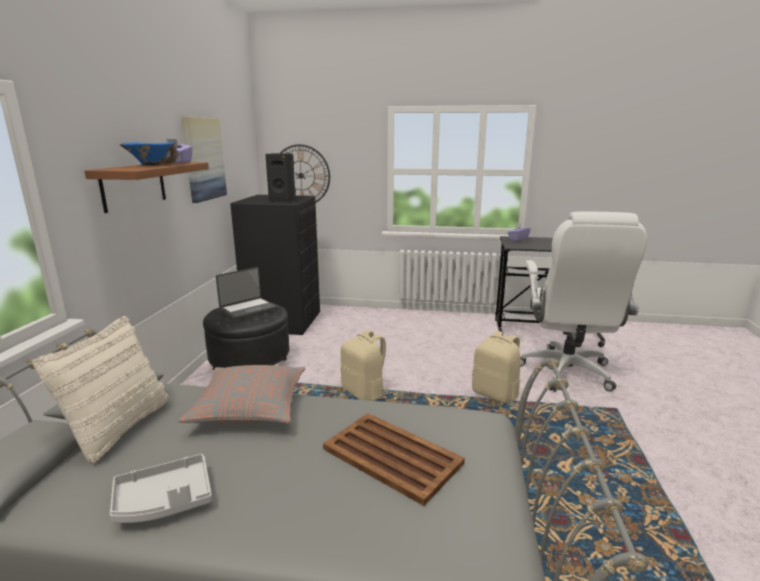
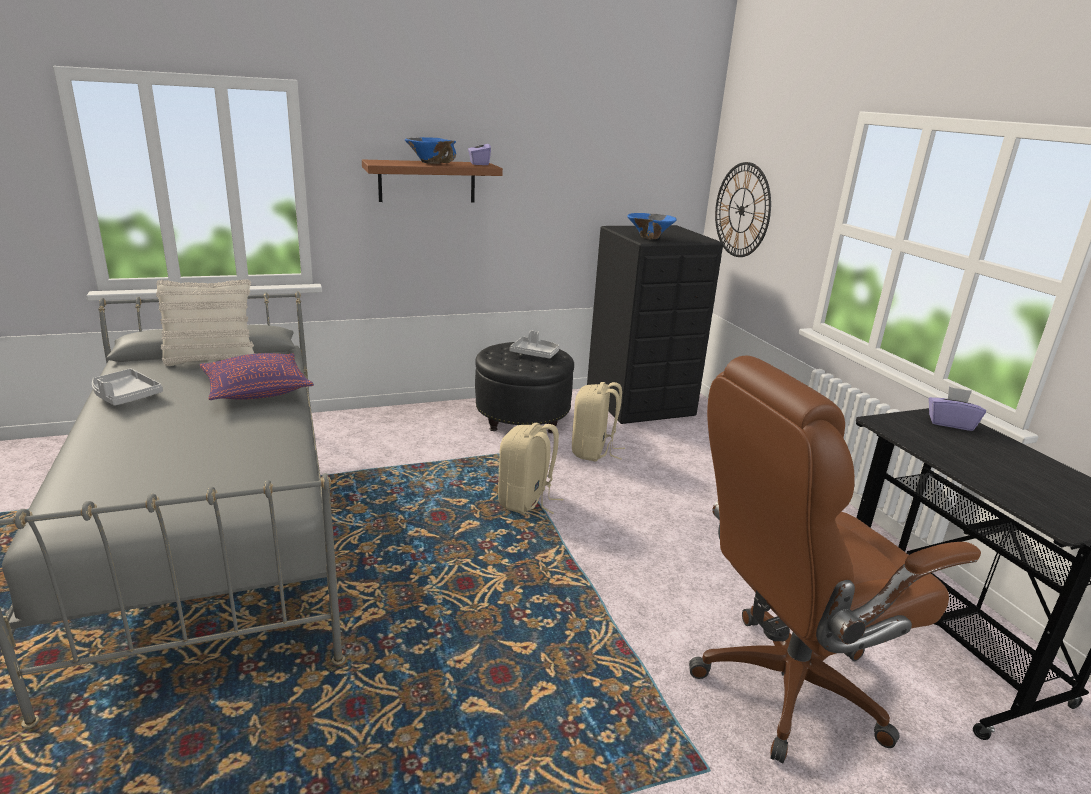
camera: 60 degrees right, 5 degrees up
(203, 159) = (563, 165): picture -> none
(248, 309) = (535, 354): laptop -> grey tray
(250, 408) = (257, 390): grey pillow -> purple pillow
(283, 201) = (649, 237): black speaker -> blue bowl
(391, 455) = (194, 459): brown tray -> none
(495, 394) = (622, 610): beige backpack -> beige backpack (593, 451)
(566, 372) = (785, 687): white office chair -> brown office chair

